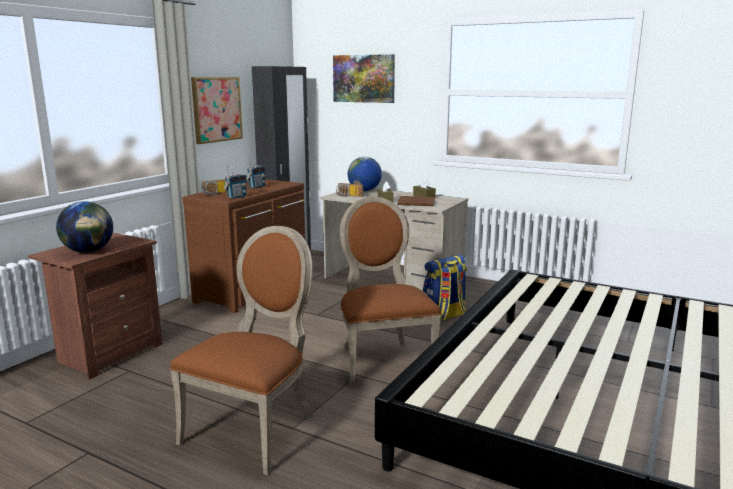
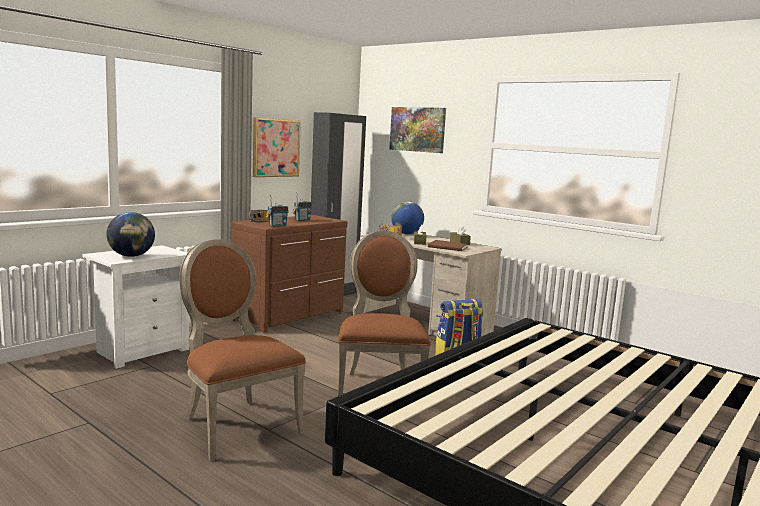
camera: 10 degrees right, 5 degrees down
(109, 354) = (141, 351): brown nightstand -> white nightstand
(255, 428) = (236, 424): brown chair -> brown chair turned 75 degrees counterclockwise

